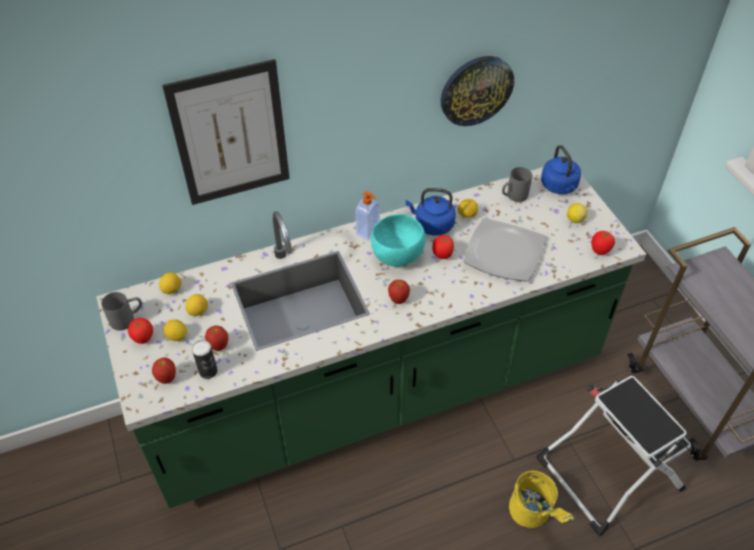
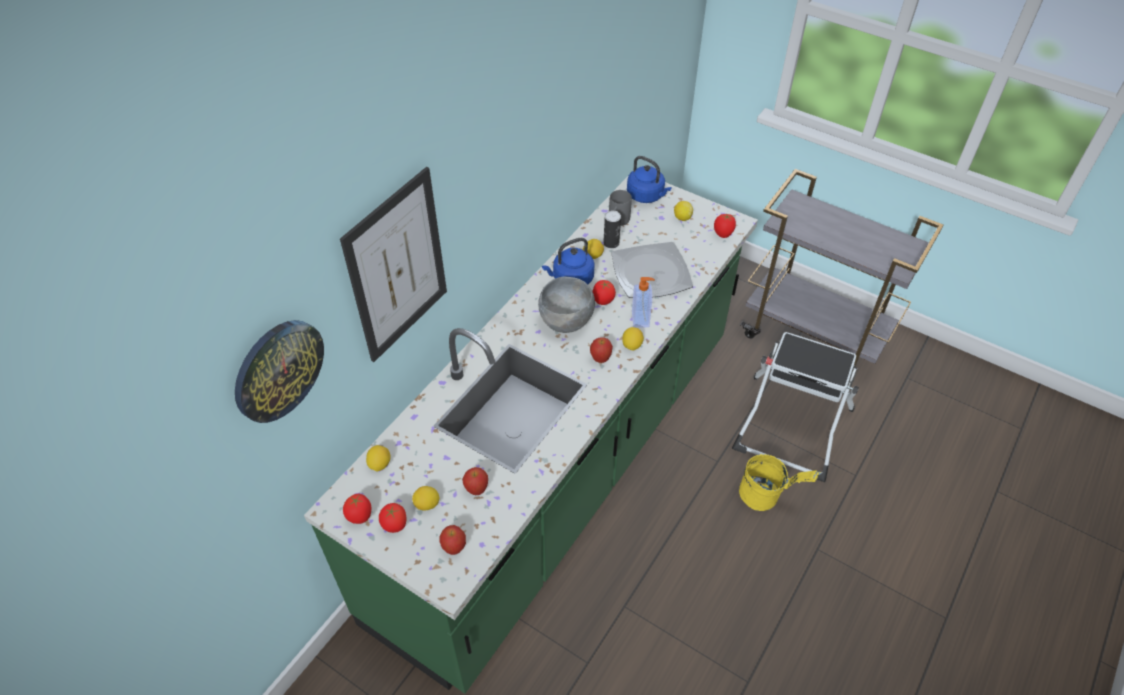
camera: 35 degrees left, 0 degrees up
(128, 319) = (360, 517): grey mug -> tomato
(198, 311) = (426, 469): lemon -> lemon (632, 345)
(208, 371) = (487, 517): can -> can (611, 243)
(368, 232) = (521, 313): soap dispenser -> soap dispenser (641, 319)
(398, 257) = (567, 321): turquoise bowl -> grey bowl
(476, 90) = (568, 131): wall clock -> wall clock (278, 370)

